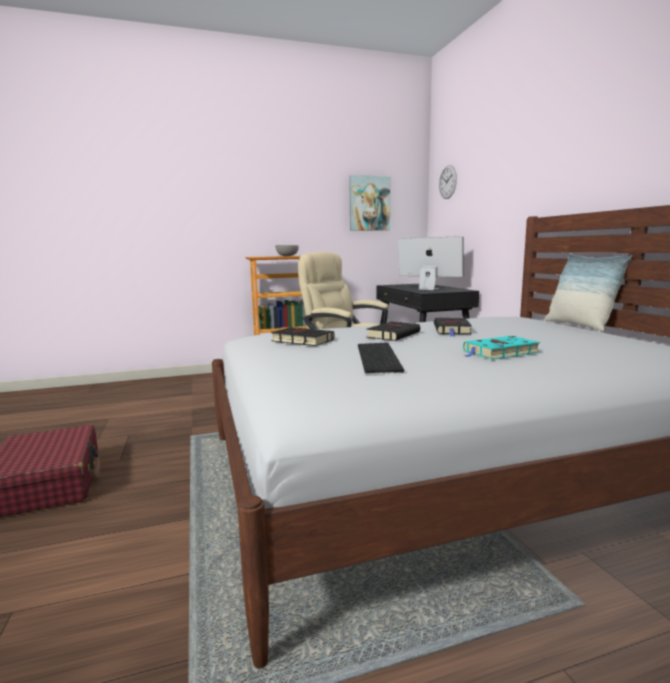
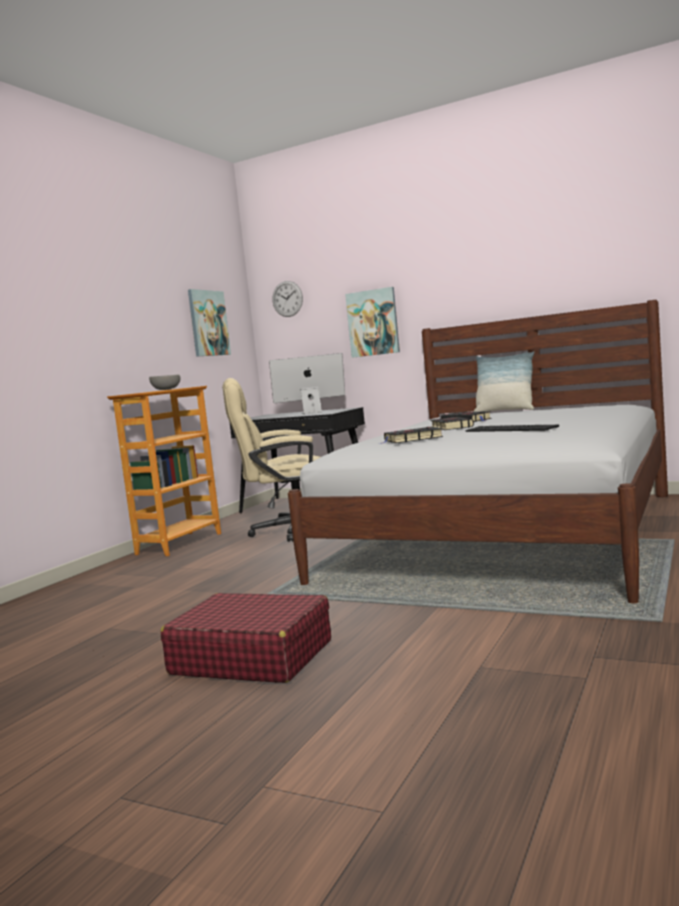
camera: 45 degrees left, 5 degrees down
(498, 207) = (373, 322): none -> picture
(499, 352) = (550, 417): turquoise book -> none

